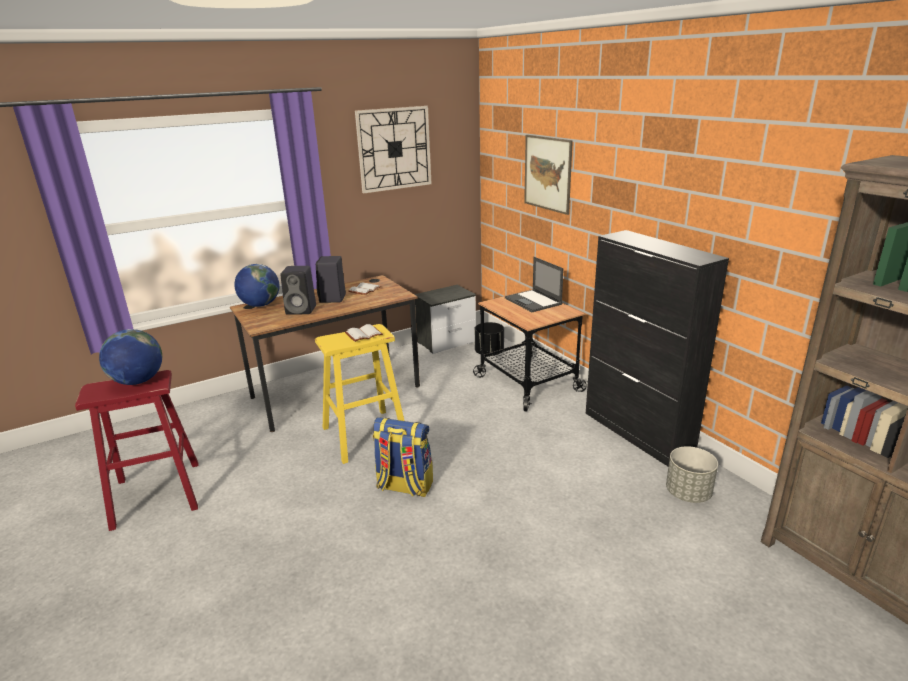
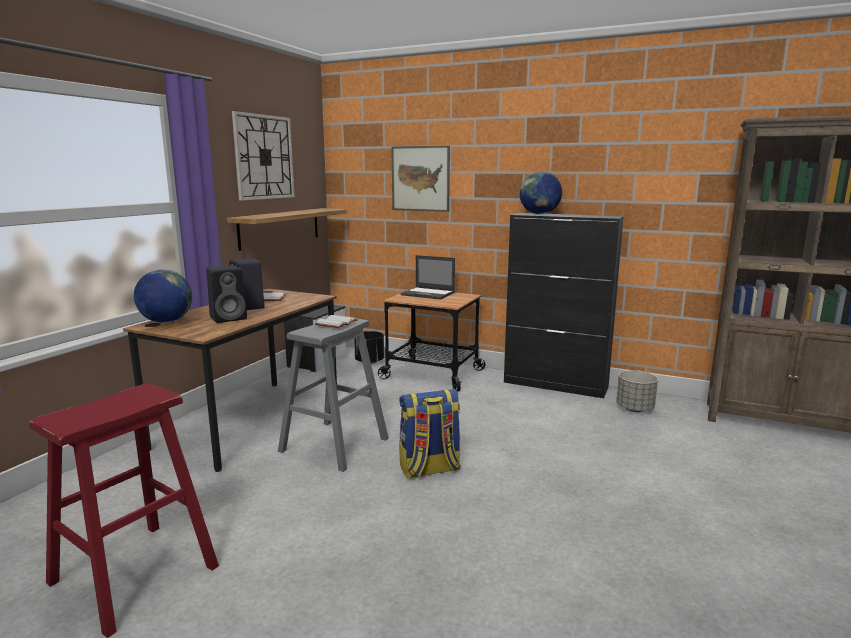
camera: 35 degrees left, 10 degrees down
(138, 381) = (122, 399): globe -> globe (539, 214)
(365, 435) = (334, 445): yellow stool -> grey stool
(413, 214) = (280, 227): none -> shelf

